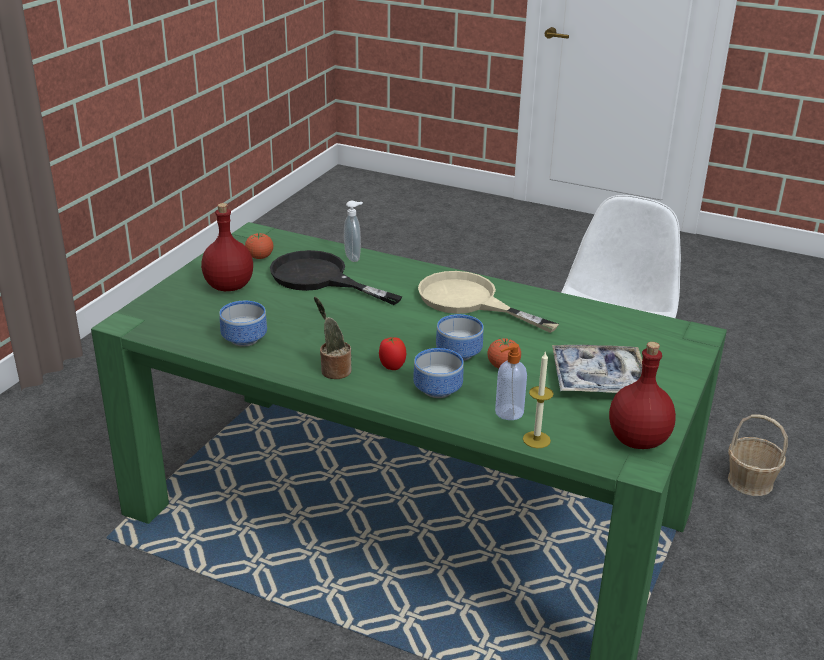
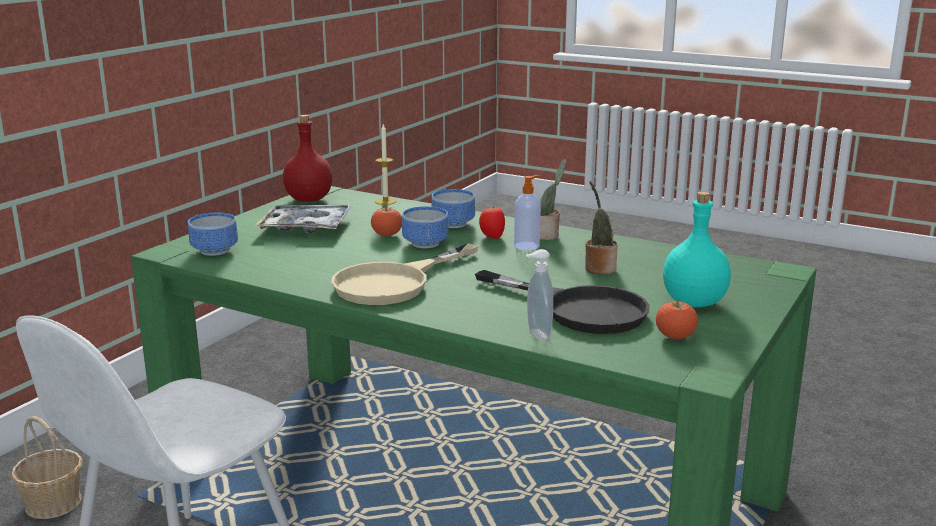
camera: 175 degrees left, 10 degrees down
(228, 287) = (694, 302): red bottle -> turquoise bottle
(242, 340) = (645, 256): bowl -> bowl (216, 250)
(292, 323) = (598, 268): none -> potted plant
(469, 301) = (394, 283): beige frying pan -> beige frying pan turned 90 degrees clockwise
(508, 413) = (399, 212): soap dispenser -> soap dispenser (527, 246)

